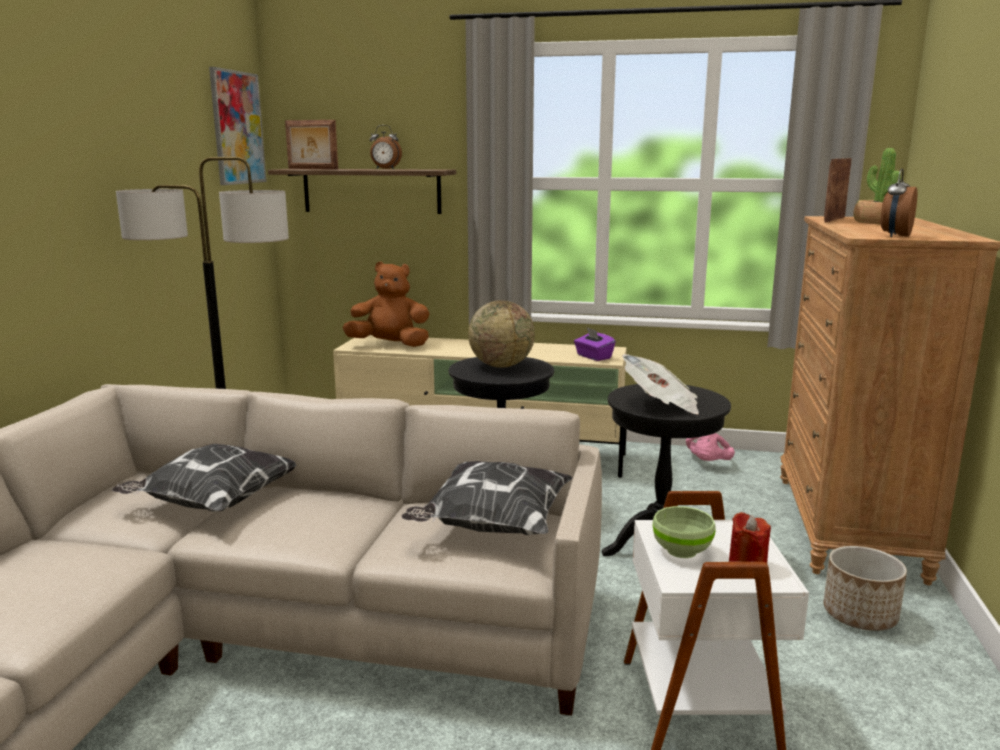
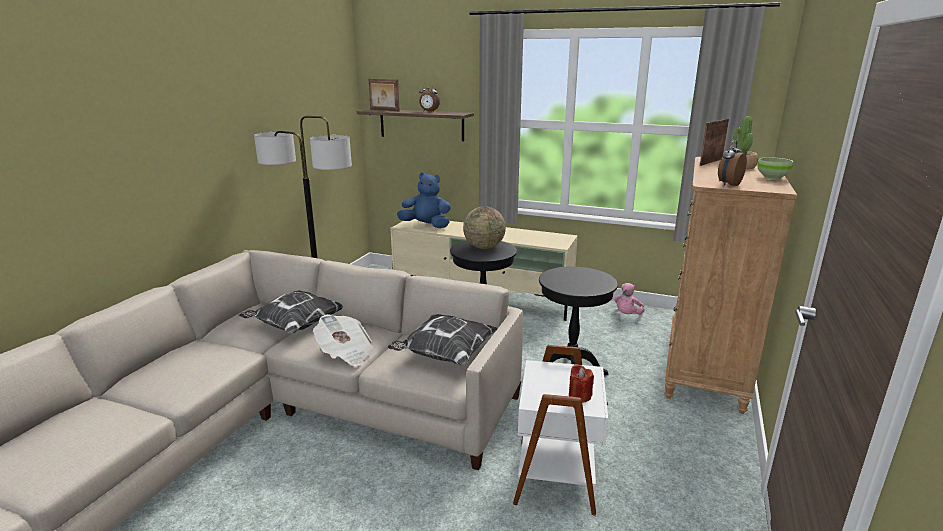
camera: 10 degrees right, 5 degrees up
(237, 128) = (338, 85): picture -> none
(390, 345) = (426, 226): brown plush toy -> blue plush toy
(593, 357) = (551, 242): purple tissue box -> none
(661, 405) = (570, 284): newspaper -> newspaper (345, 353)
(683, 551) = (544, 383): green bowl -> green bowl (773, 178)
(860, 615) = (685, 429): planter -> none

